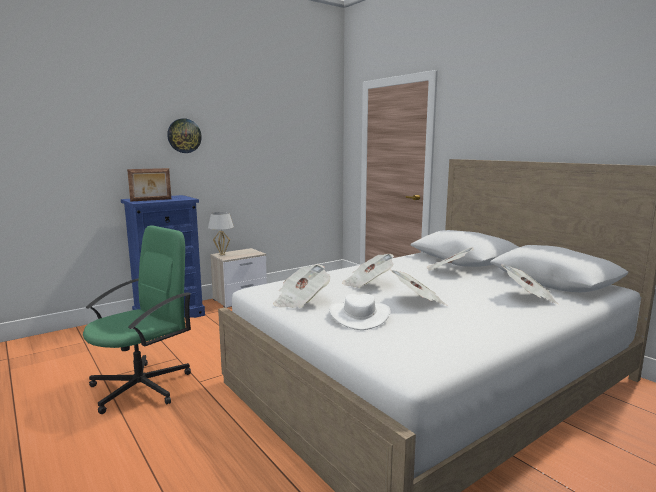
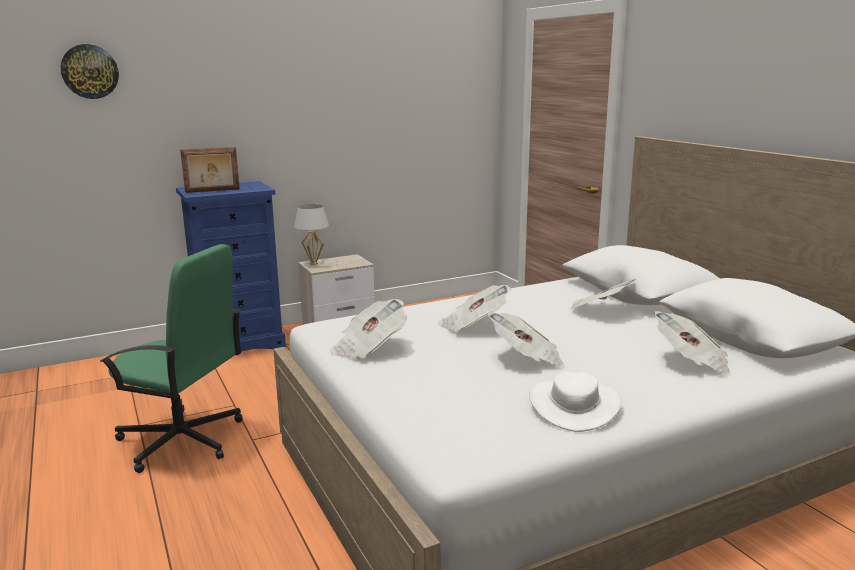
camera: 10 degrees right, 5 degrees up
(142, 386) = (182, 440): green office chair -> green office chair turned 60 degrees clockwise
(184, 136) = (261, 98): wall clock -> wall clock (90, 71)
(359, 316) = (434, 376): white hat -> white hat (574, 405)

